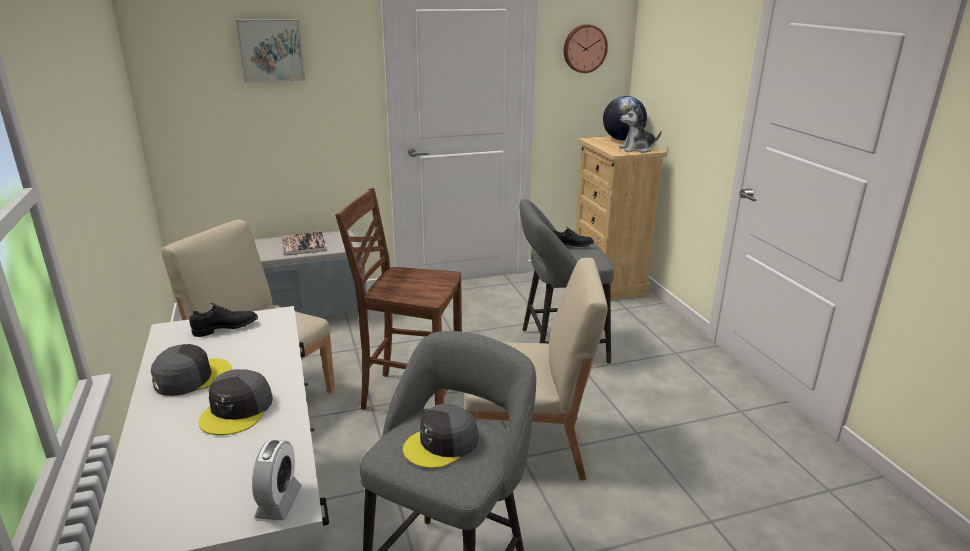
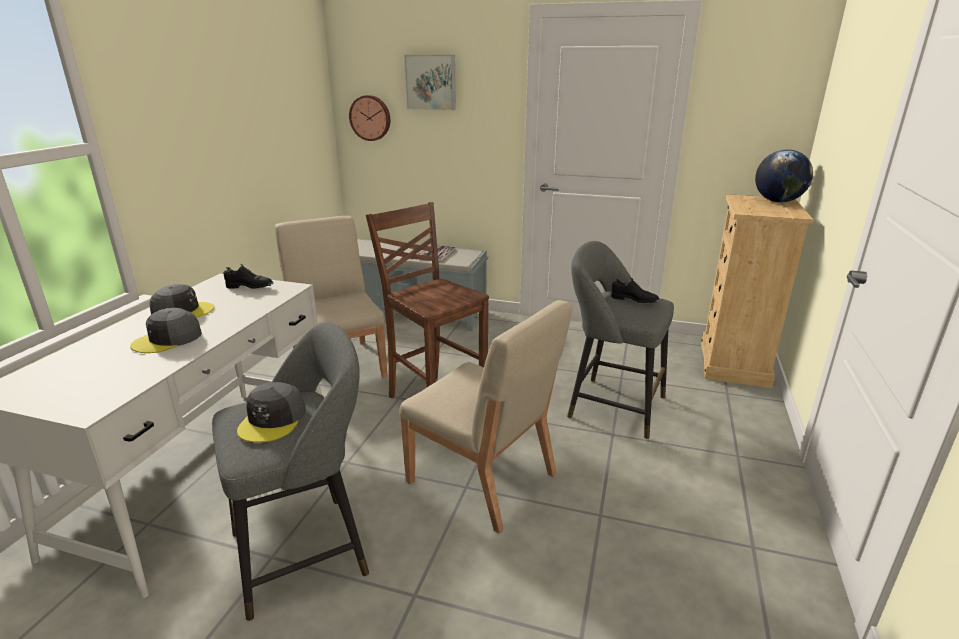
camera: 35 degrees right, 0 degrees up
(279, 502) = (86, 405): alarm clock -> none
(442, 444) = (273, 420): grey cap -> grey cap turned 75 degrees counterclockwise
(584, 48) = (752, 92): wall clock -> wall clock (370, 118)
(637, 149) = (778, 212): plush toy -> none

